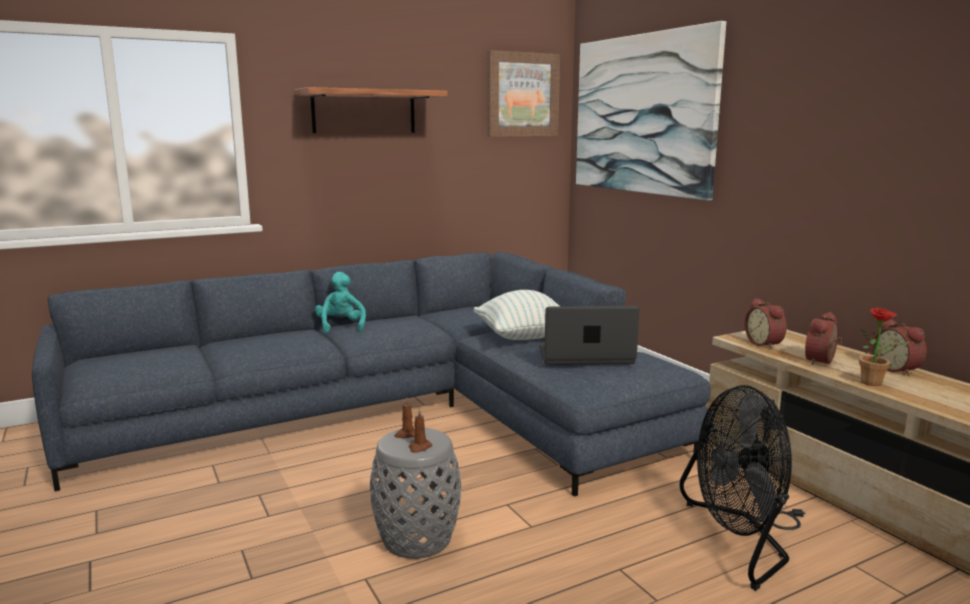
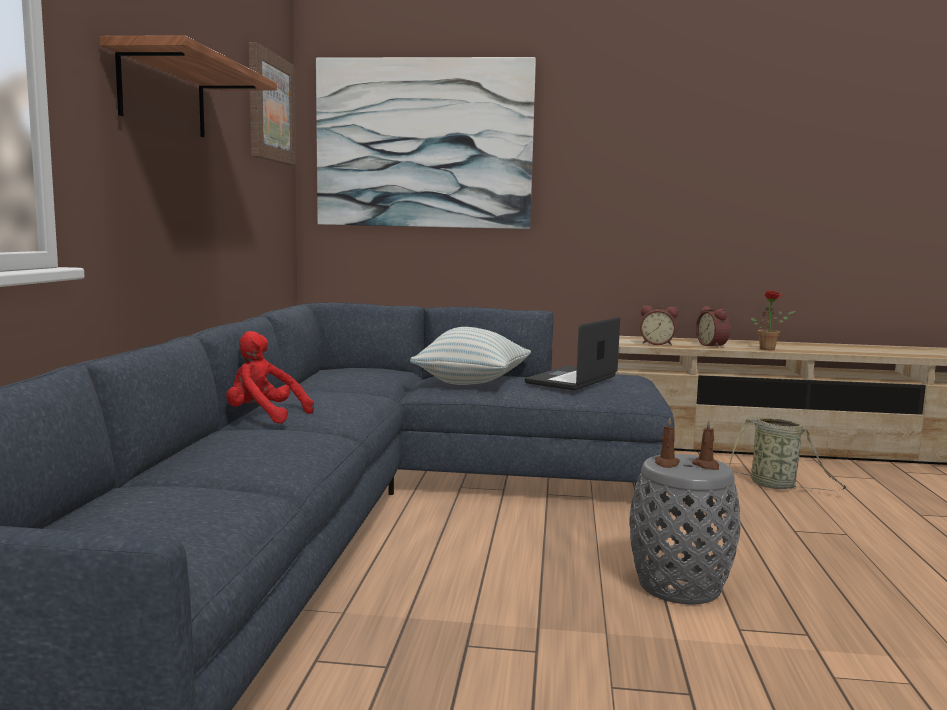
camera: 55 degrees left, 5 degrees down
(341, 327) = (264, 416): turquoise plush toy -> red plush toy
(744, 537) = (776, 486): black fan -> basket
(898, 369) = (747, 342): alarm clock -> none

